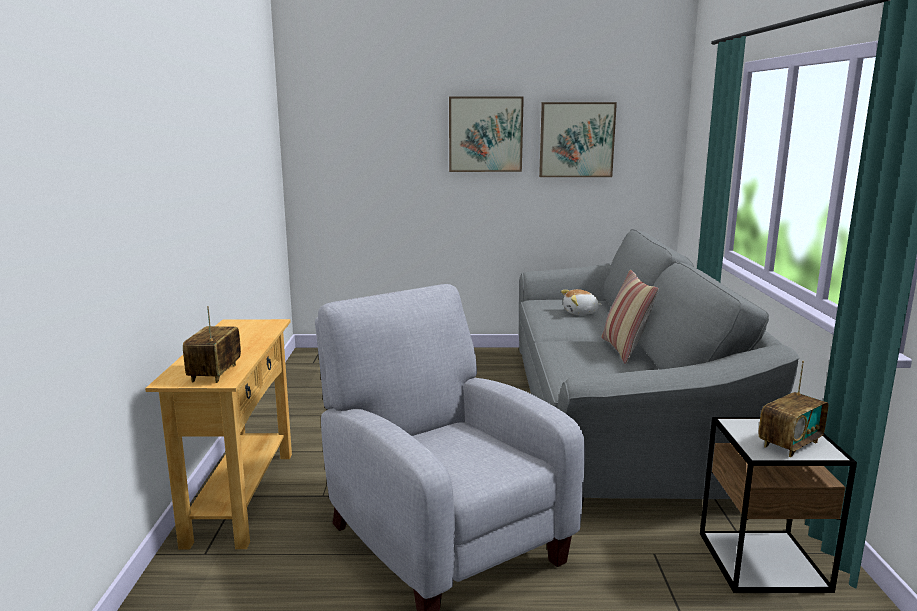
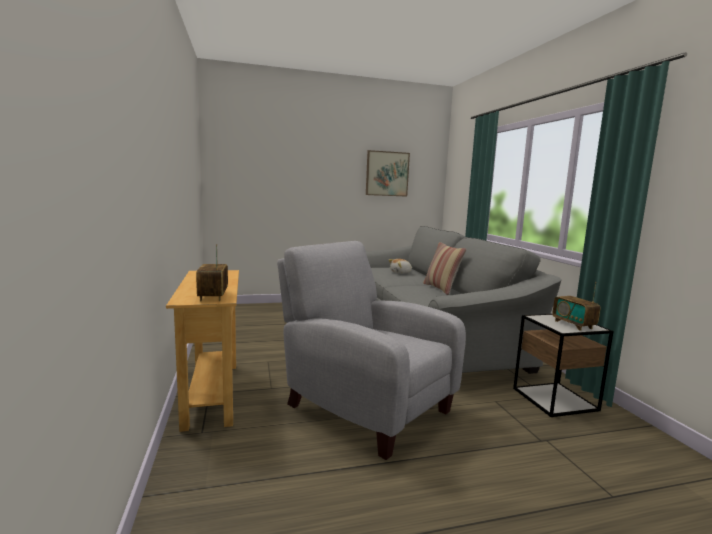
camera: 15 degrees left, 5 degrees down
(485, 134) = (334, 167): picture -> none
(789, 444) = (573, 325): radio -> radio turned 120 degrees clockwise

